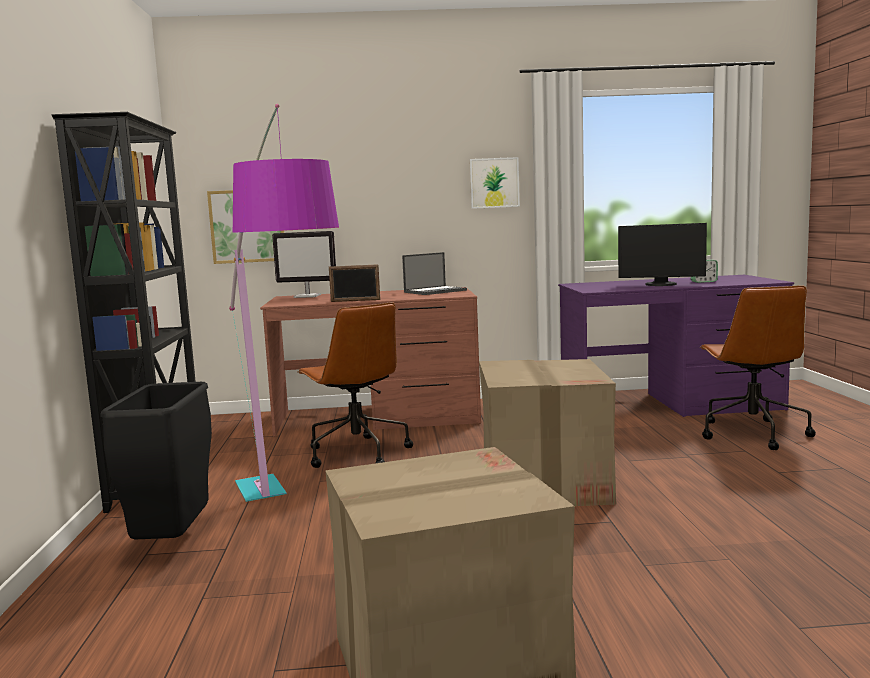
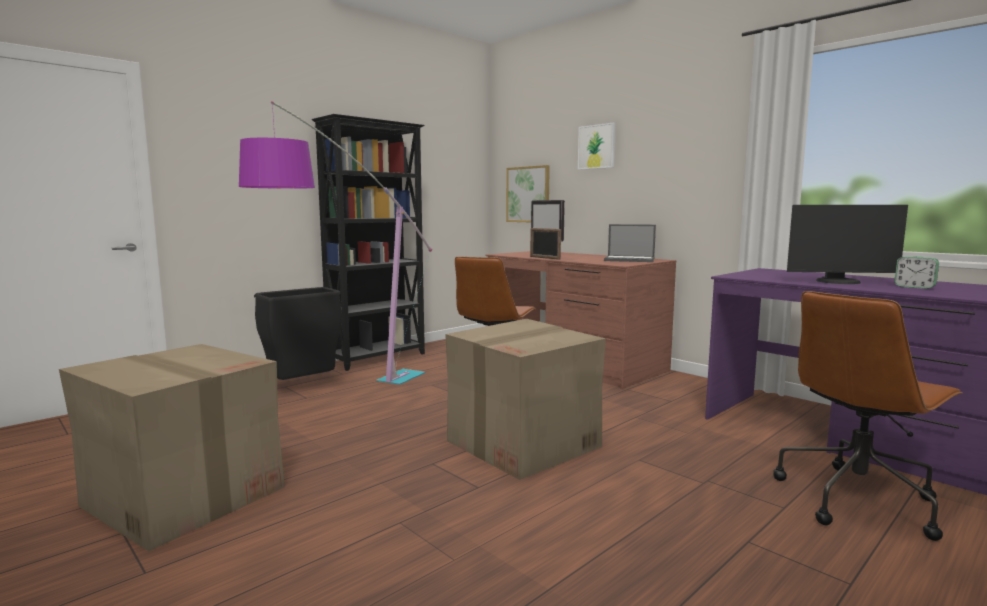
camera: 50 degrees right, 0 degrees up
(494, 183) = (715, 157): picture -> picture (596, 147)
(661, 284) = (839, 282): monitor -> monitor turned 60 degrees counterclockwise

